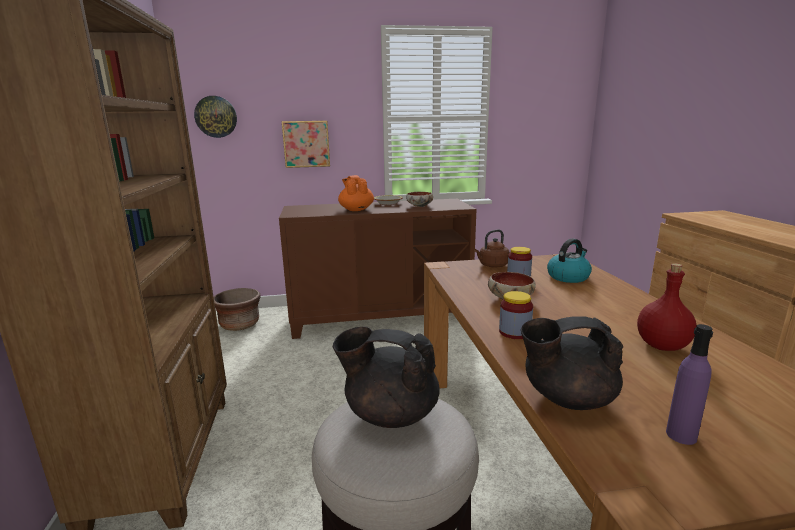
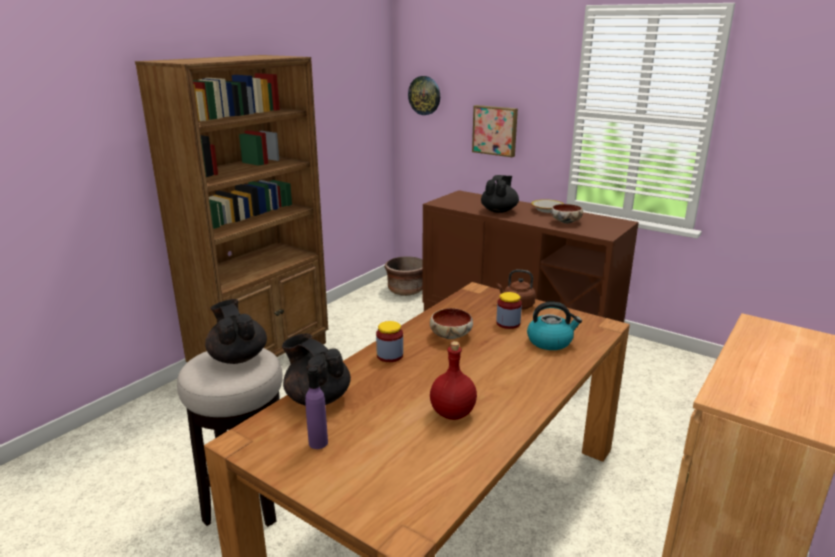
camera: 45 degrees right, 5 degrees up
(356, 210) = (499, 211): orange teapot -> black teapot

